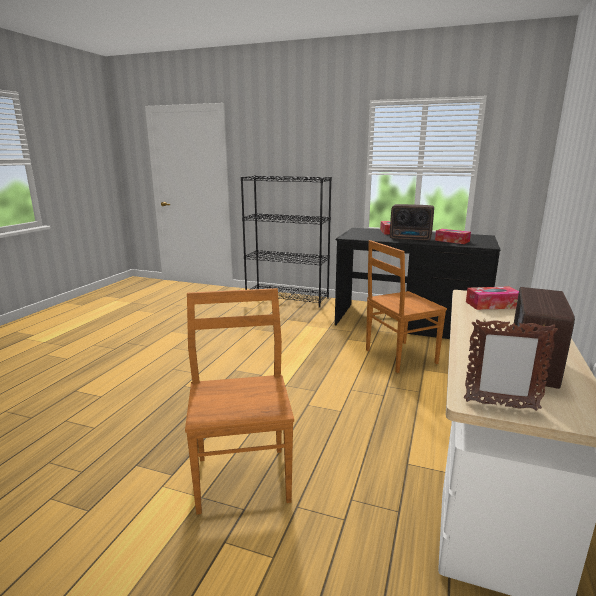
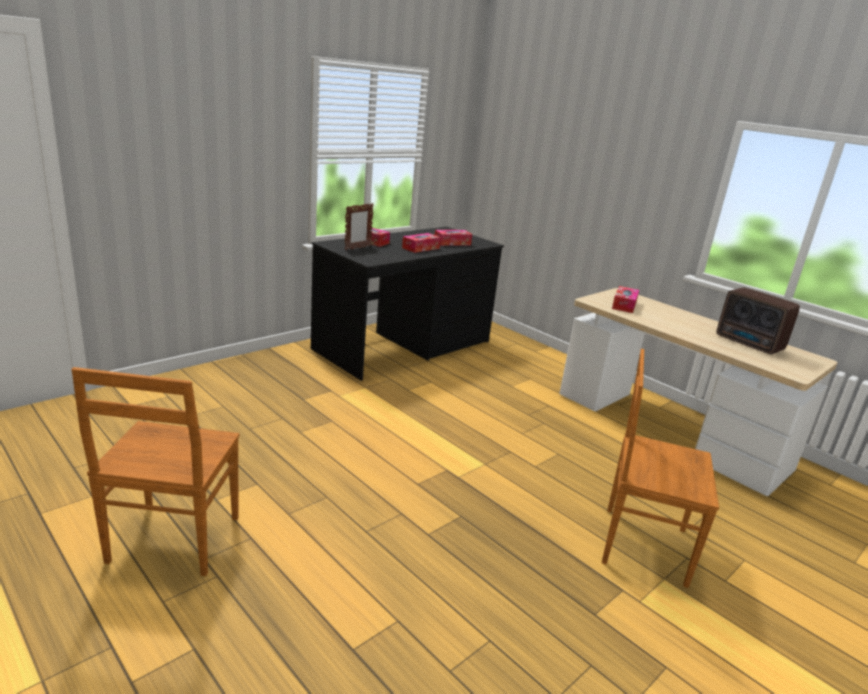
camera: 65 degrees left, 5 degrees up
(287, 298) = (225, 371): black bookcase -> none
(399, 357) = (476, 384): brown chair -> brown chair (173, 541)
(411, 239) = (421, 248): radio -> tissue box
(500, 405) = (801, 370): picture frame -> picture frame (357, 248)

